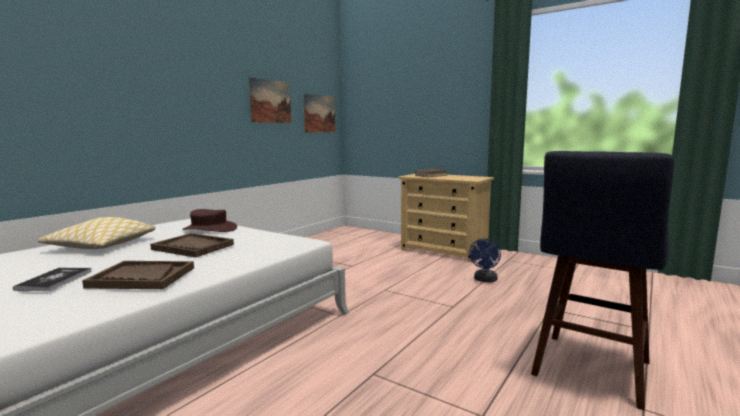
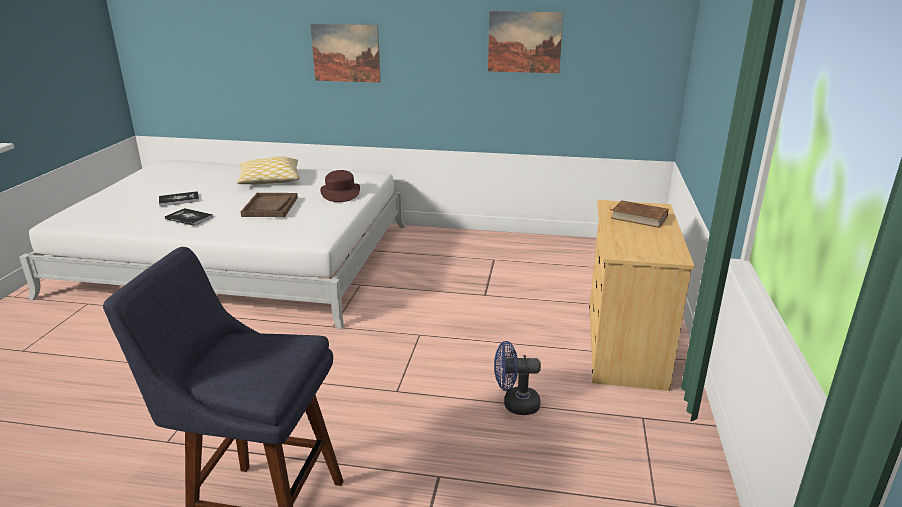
camera: 65 degrees right, 15 degrees up
(142, 277) = (189, 218): brown tray -> book
(319, 114) = (627, 59): picture -> picture (346, 53)

